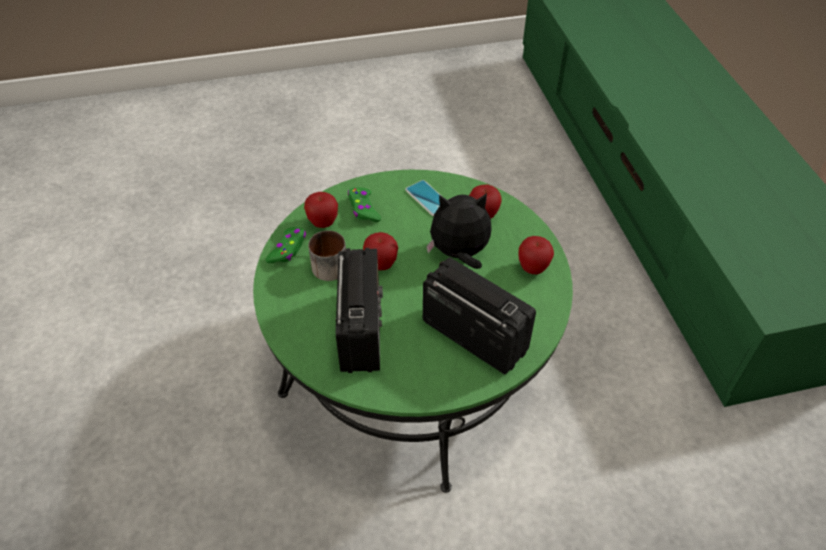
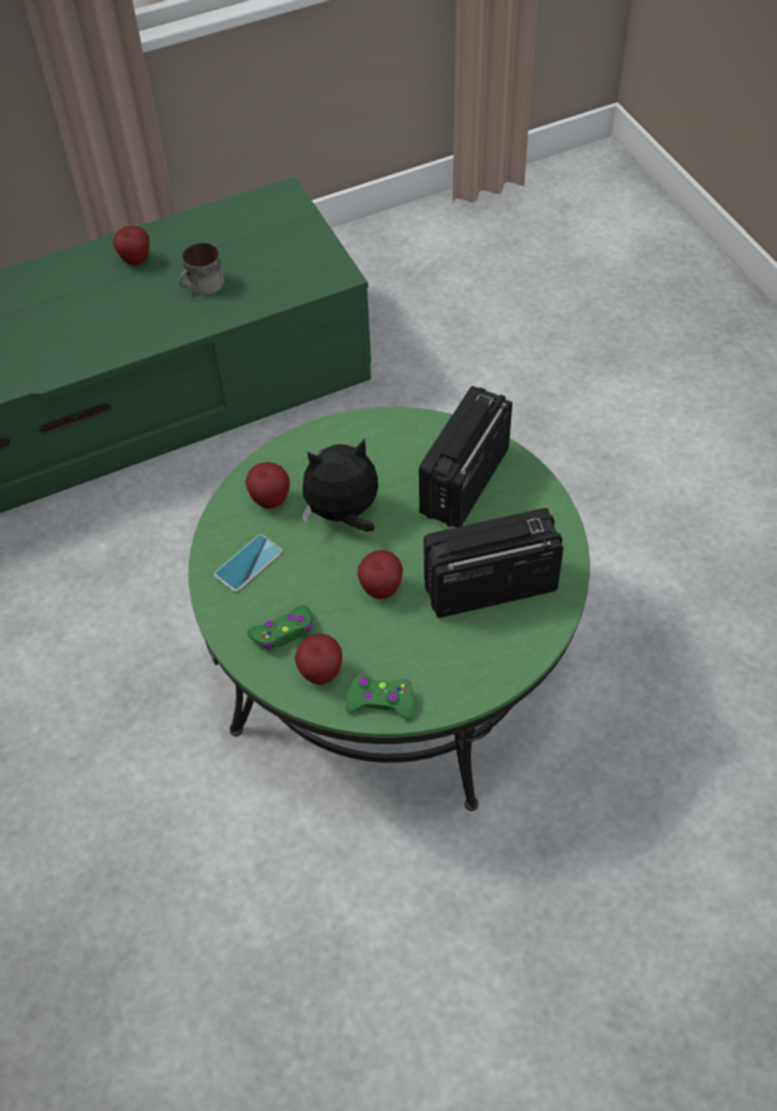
camera: 100 degrees left, 5 degrees up
(325, 265) = (397, 649): mug -> mug (202, 286)
(459, 254) = (343, 514): plush toy -> plush toy turned 90 degrees clockwise
(533, 268) = (349, 443): apple -> apple (136, 260)

